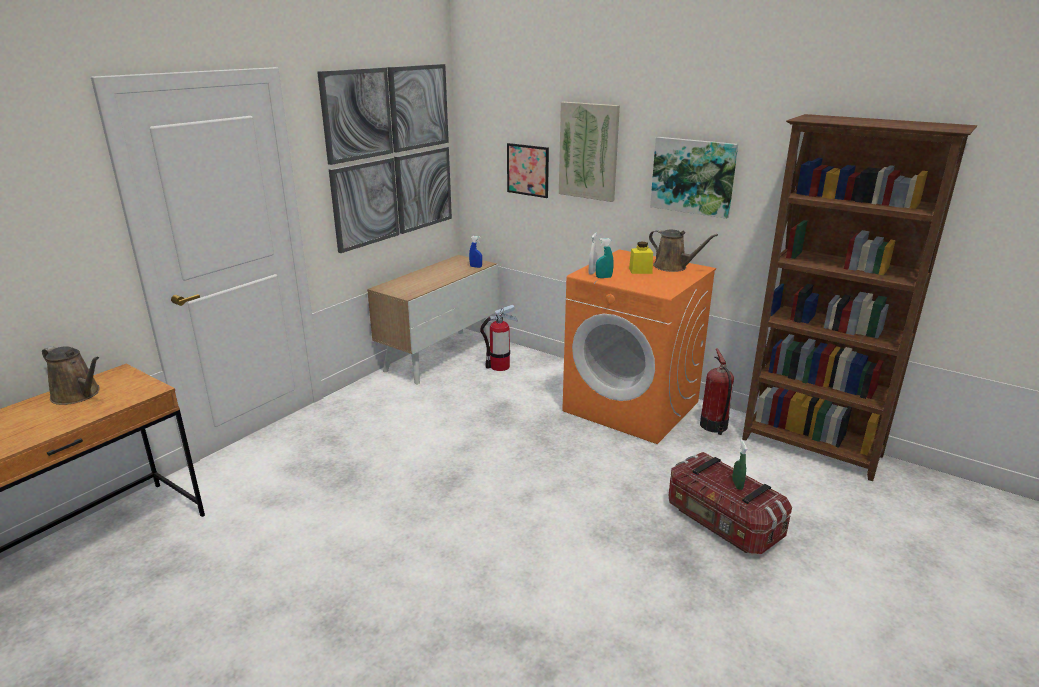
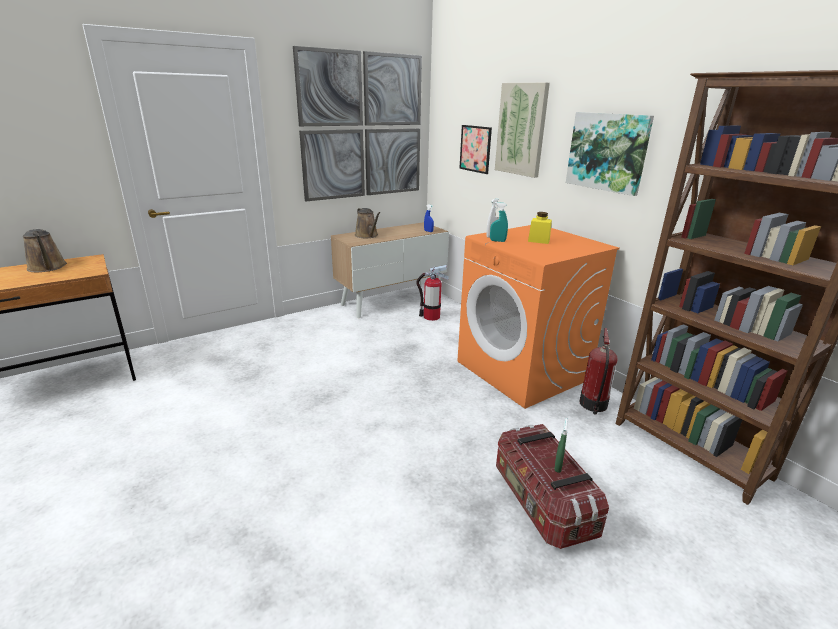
camera: 20 degrees right, 0 degrees up
(673, 267) = (574, 242): brown watering can -> brown watering can (367, 235)

